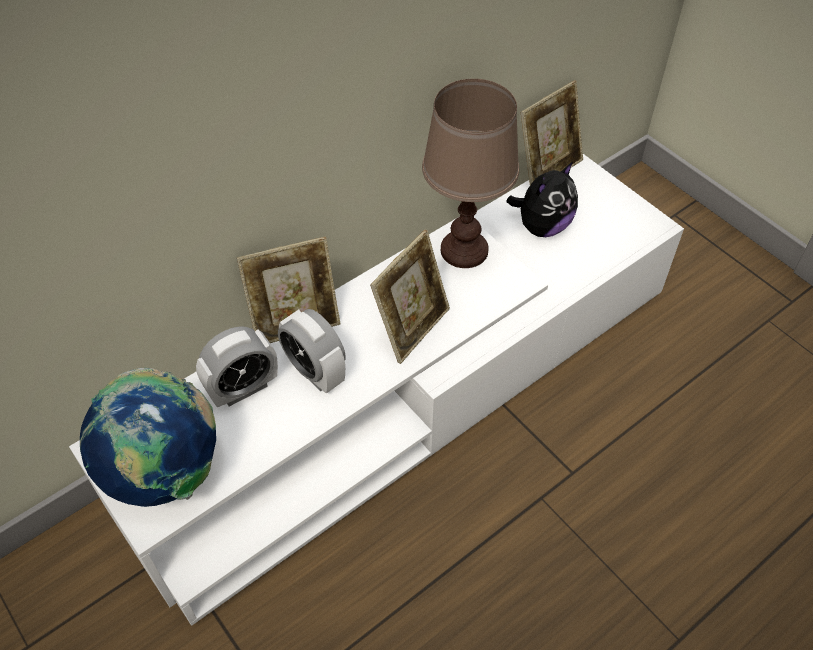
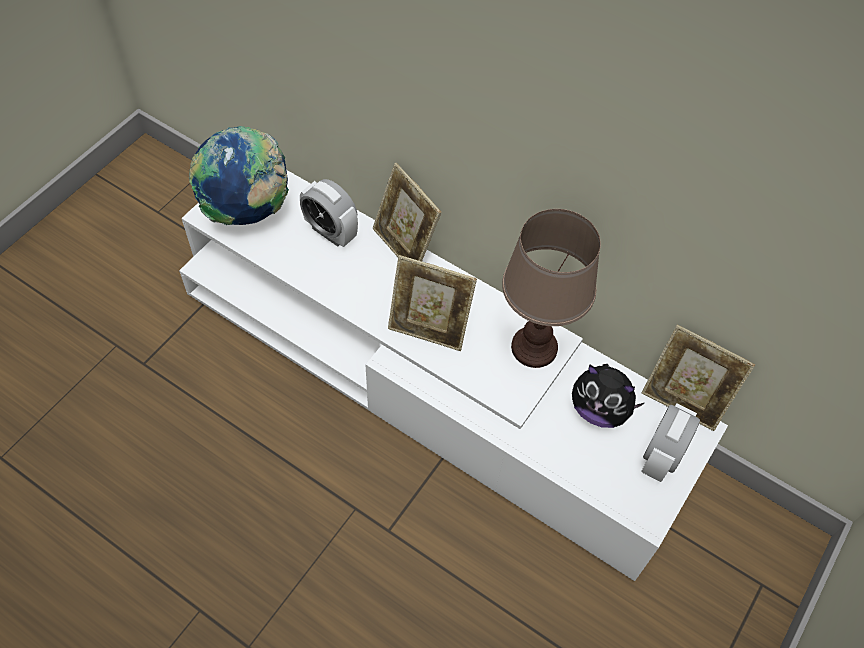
camera: 70 degrees right, 5 degrees up
(315, 372) = (361, 273): alarm clock -> alarm clock (661, 456)

